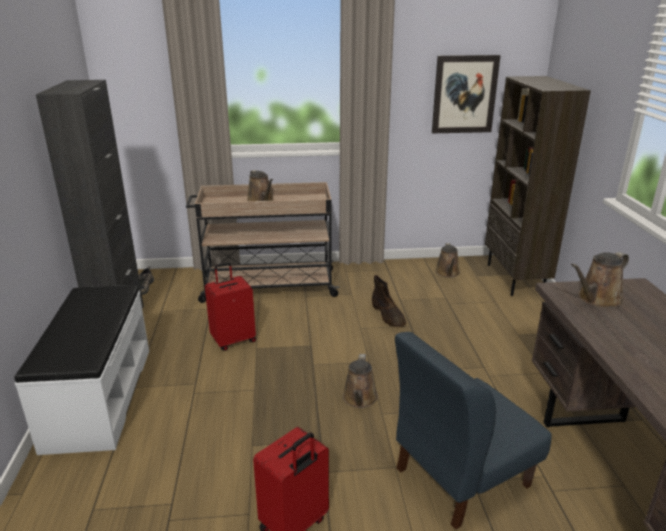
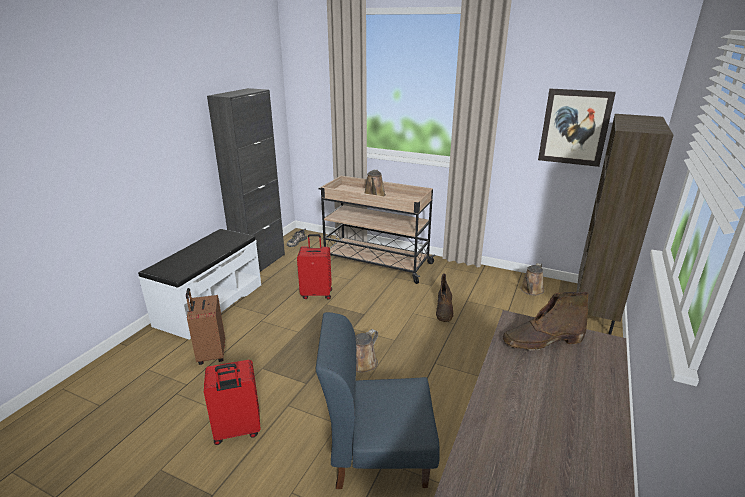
camera: 30 degrees right, 0 degrees up
(167, 456) = (211, 354): none -> brown suitcase
(597, 299) = (542, 341): brown watering can -> brown boot

